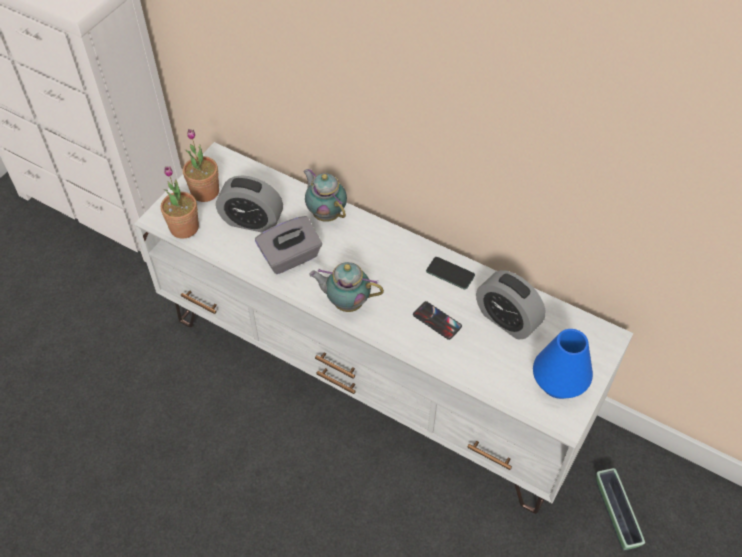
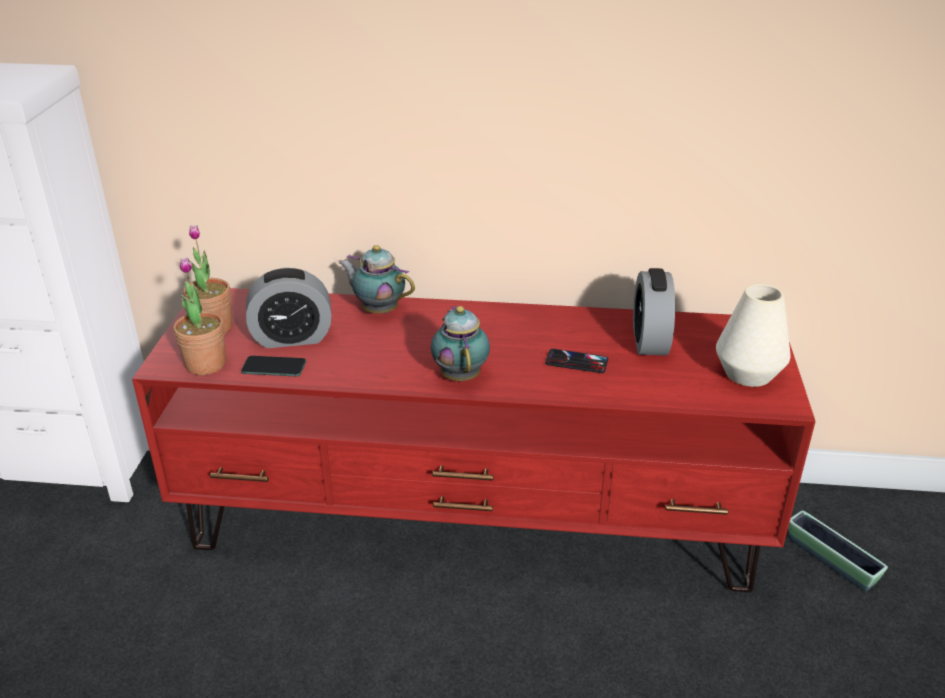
camera: 25 degrees left, 20 degrees down
(290, 257) = (363, 355): grey tissue box -> none
(346, 302) = (460, 375): teapot -> teapot turned 90 degrees clockwise
(373, 372) = (475, 520): white tv stand -> red tv stand
(450, 273) = (558, 321): phone -> phone (274, 367)
(507, 320) = (649, 341): alarm clock -> alarm clock turned 75 degrees clockwise
(559, 382) = (748, 373): blue vase -> white vase

